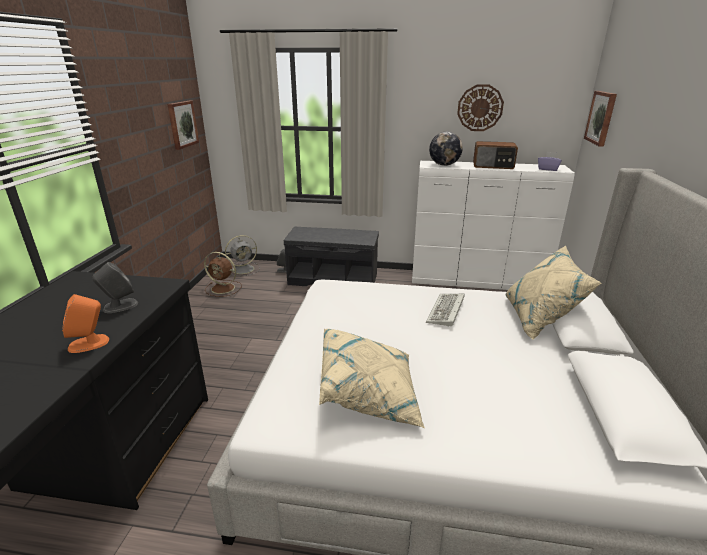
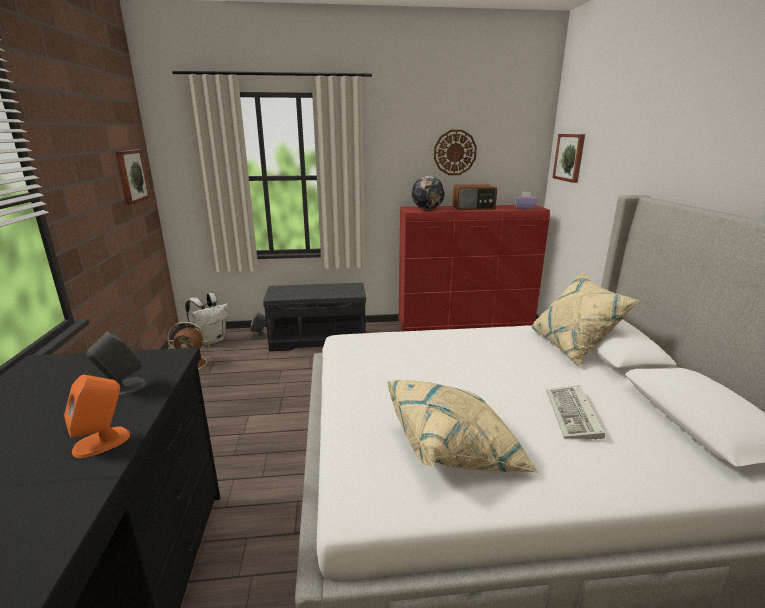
camera: 15 degrees left, 5 degrees down
(244, 269) = (211, 340): grey fan -> white backpack
(446, 312) = (483, 351): keyboard -> keyboard (574, 416)
(477, 282) = (466, 326): white dresser -> red dresser

